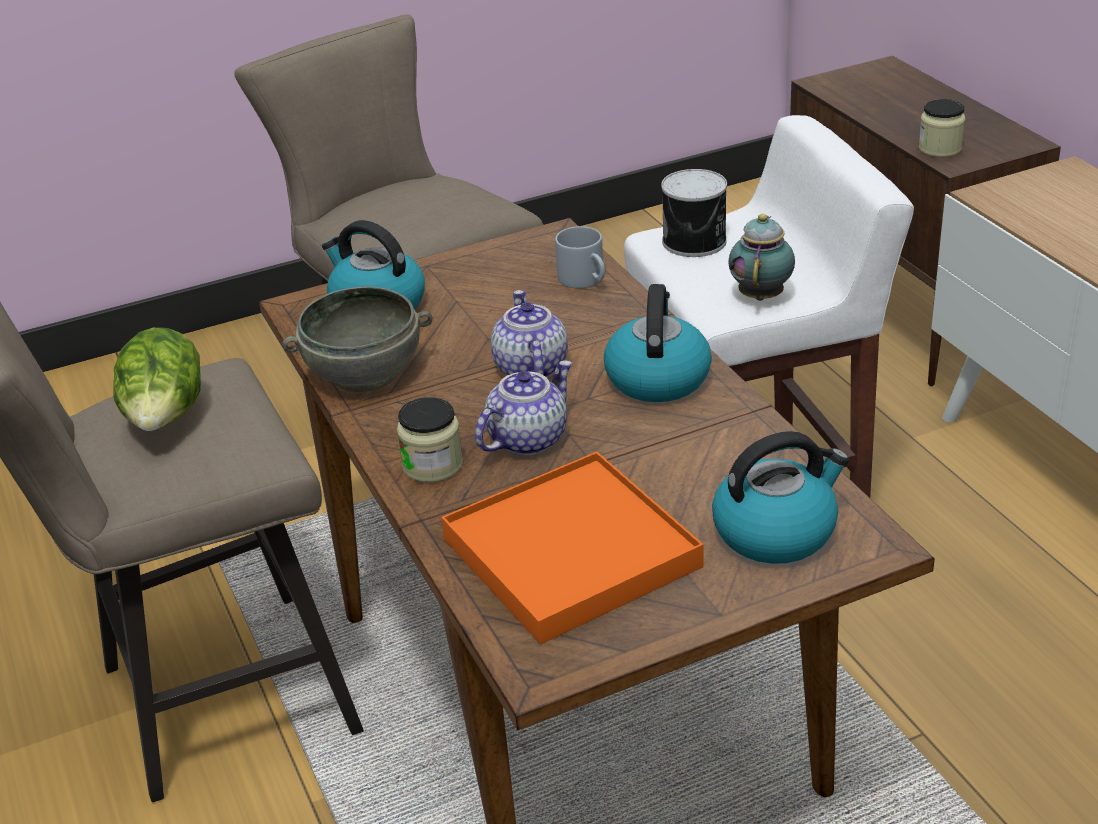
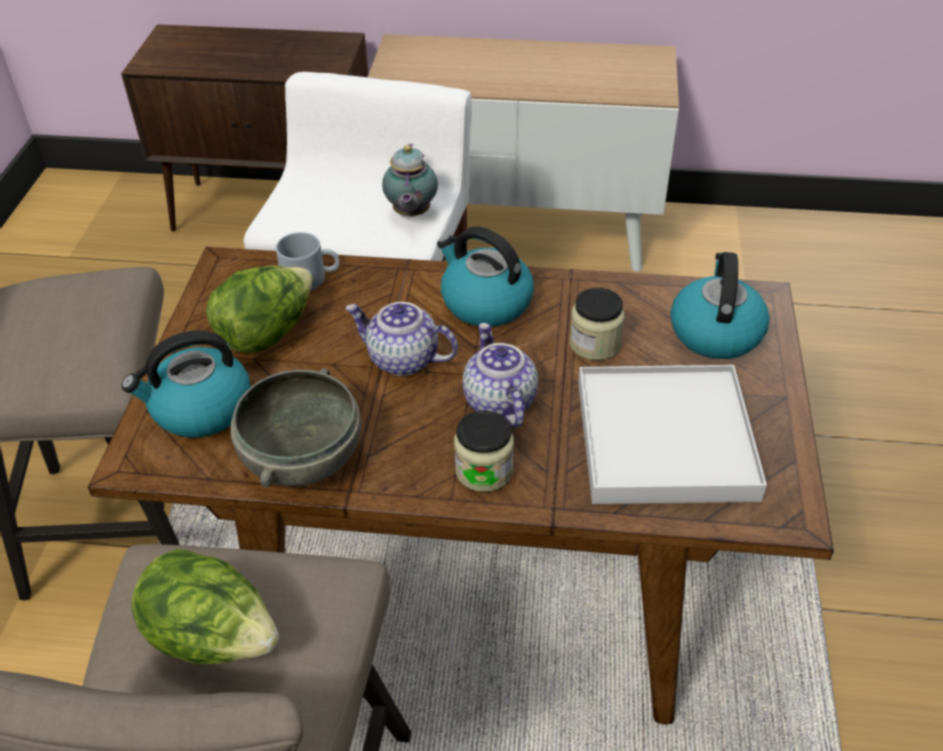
camera: 60 degrees left, 10 degrees up
(492, 292) = (267, 333): none -> lettuce
(572, 553) = (665, 439): orange tray -> white tray
(696, 241) = (304, 209): can -> none
(762, 294) = (411, 214): teapot -> teapot turned 135 degrees counterclockwise
(940, 148) = (304, 68): jar -> jar (595, 343)

